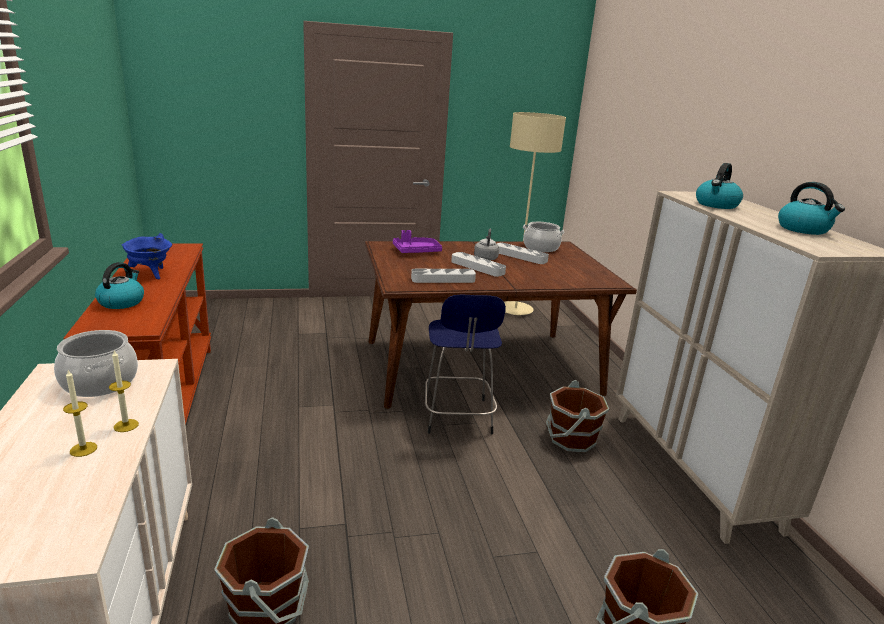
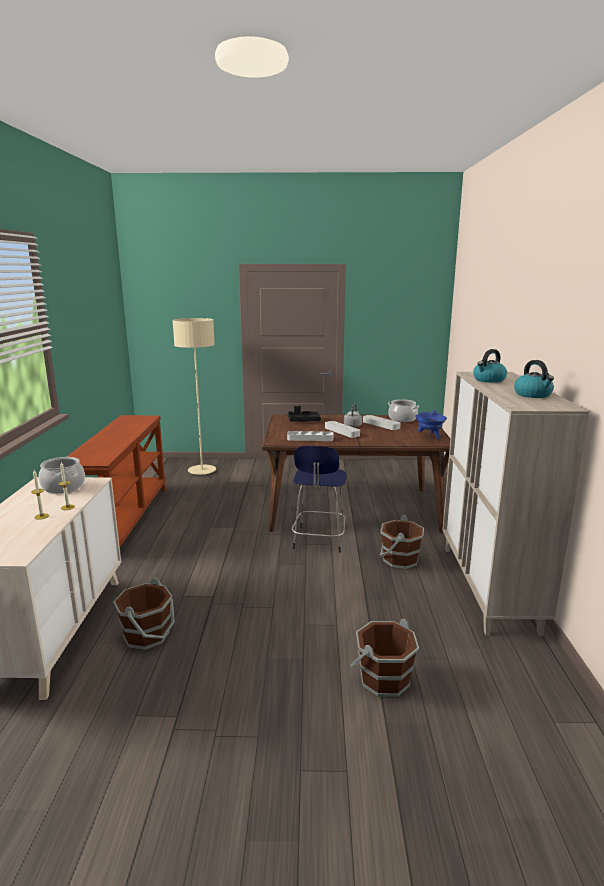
camera: 15 degrees right, 5 degrees down
(121, 302) = (95, 447): kettle -> none
(150, 274) = (119, 433): blue cooking pot -> blue cooking pot (430, 436)
(416, 251) = (303, 421): purple tray -> black tray
(515, 310) = (400, 471): beige floor lamp -> beige floor lamp (202, 471)

